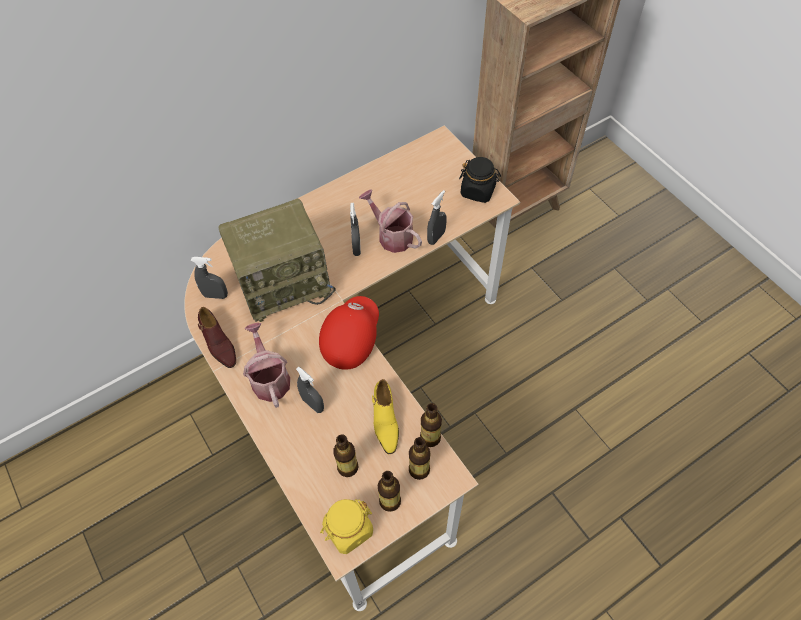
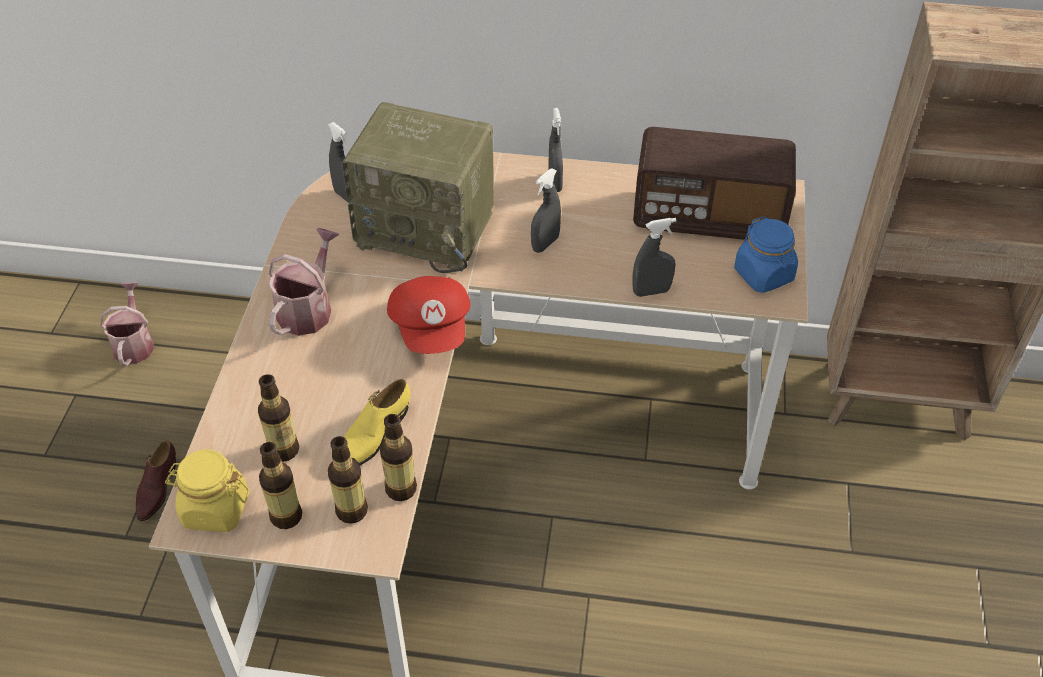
camera: 40 degrees right, 10 degrees down
(218, 343) = (298, 243): brown shoe -> brown shoe (157, 488)
(313, 404) = (321, 364): grey spray bottle -> grey spray bottle (555, 183)
(350, 338) = (432, 328): red cap -> red cap turned 105 degrees clockwise
(392, 235) = (600, 257): watering can -> watering can (134, 343)
(421, 176) = (708, 216): none -> radio
(478, 191) = (764, 275): black jar -> blue jar

